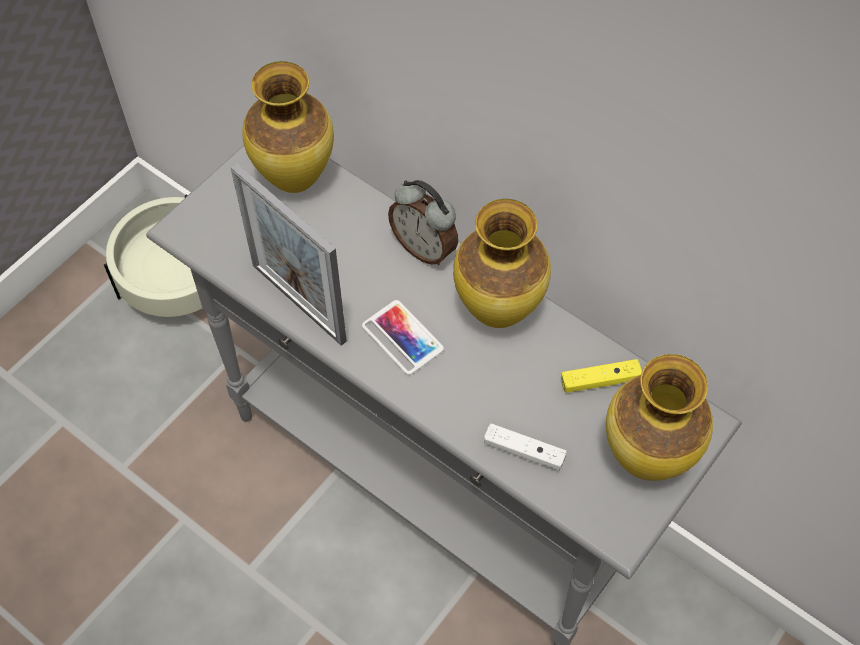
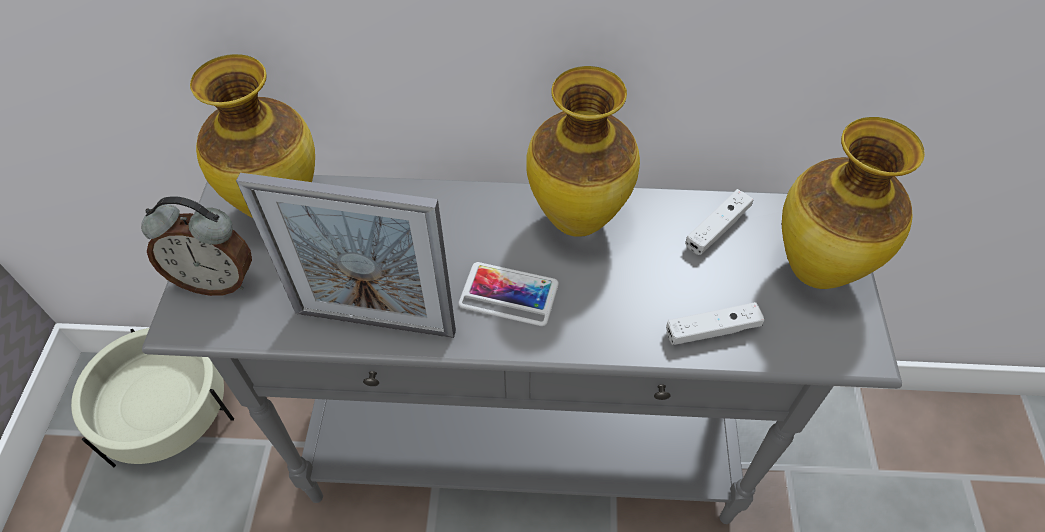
camera: 35 degrees left, 5 degrees down
(424, 247) = (462, 203): alarm clock -> alarm clock (217, 280)
(600, 381) = (717, 228): yellow game controller -> white game controller

